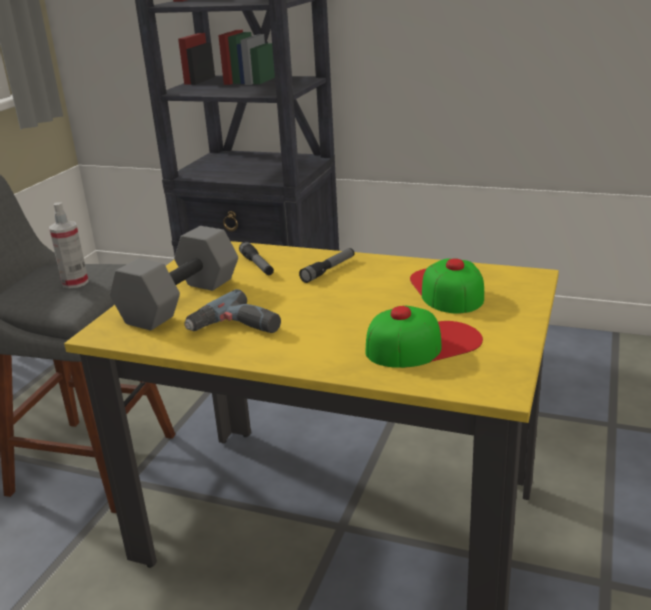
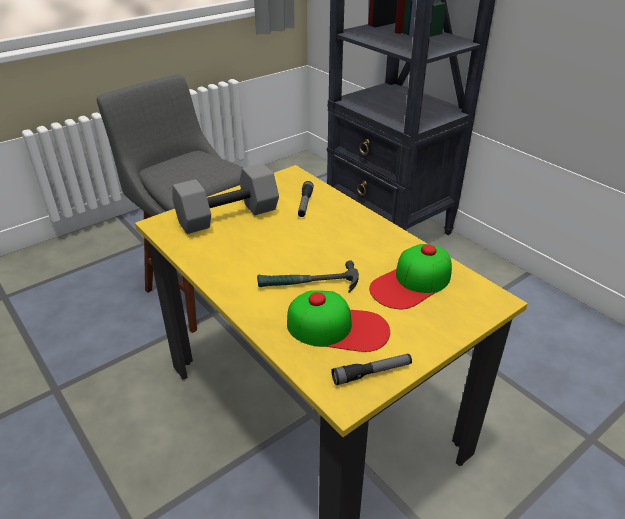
camera: 30 degrees right, 10 degrees up
(75, 282) = (196, 172): spray bottle -> none
(235, 328) = (235, 255): power drill -> none
(328, 270) = (347, 228): flashlight -> flashlight (372, 373)
(349, 323) = (308, 284): none -> hammer
(446, 289) = (411, 283): cap -> cap turned 150 degrees counterclockwise

